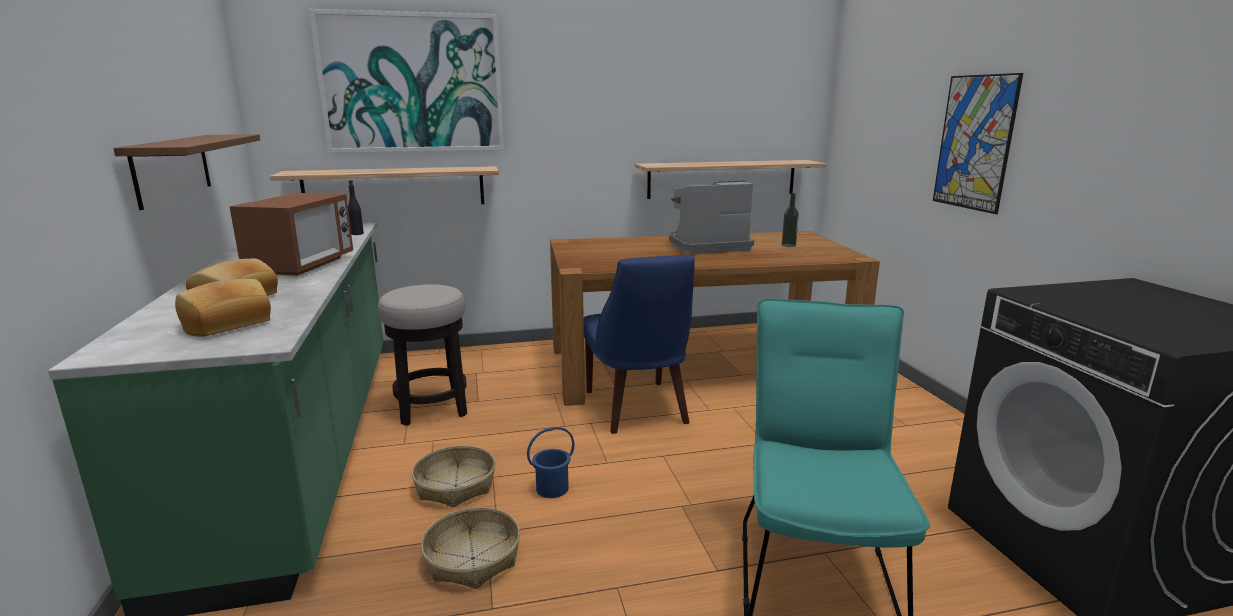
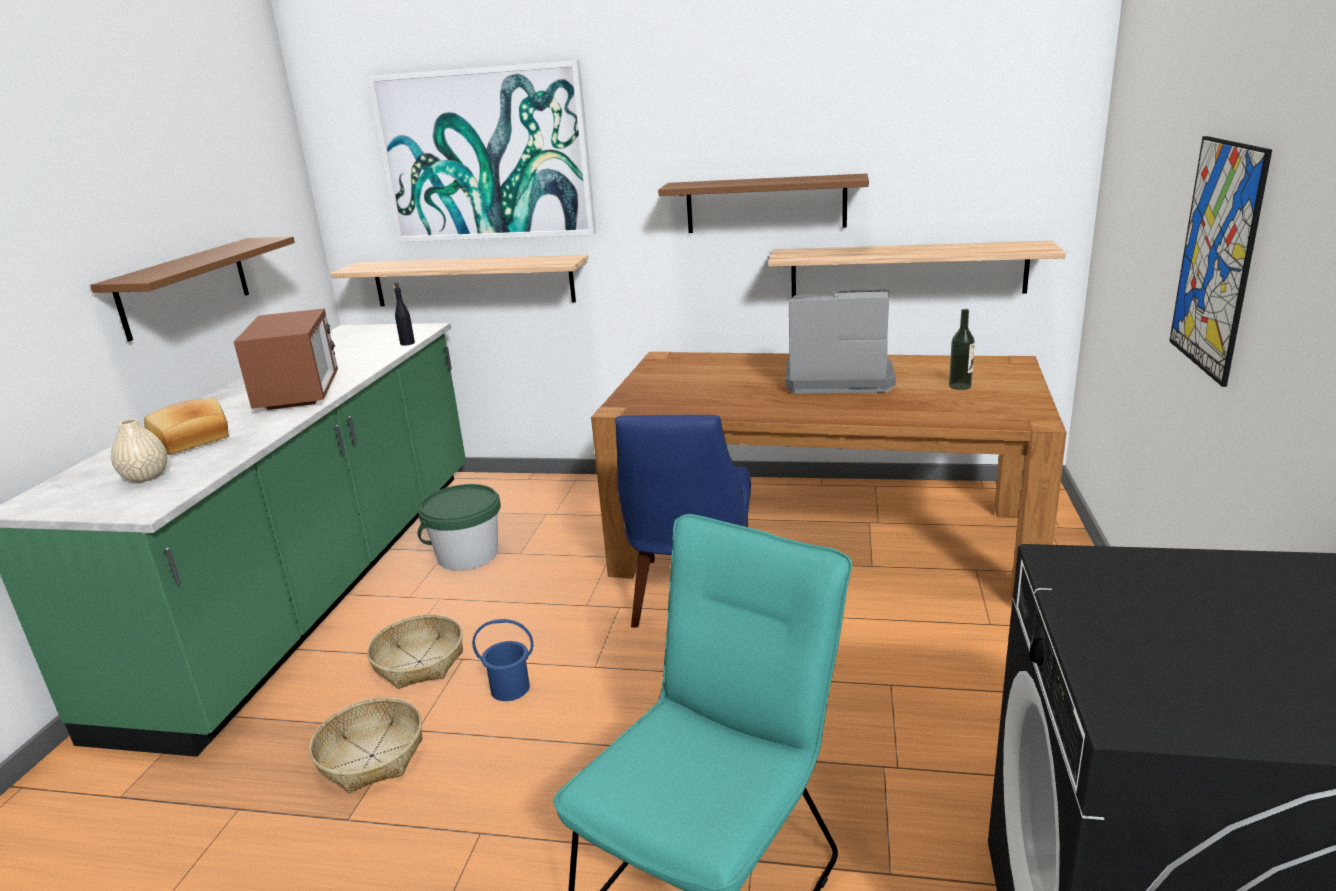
camera: 25 degrees right, 5 degrees up
(226, 324) = (146, 477): bread -> beige vase
(302, 265) = (299, 394): microwave -> microwave turned 45 degrees counterclockwise
(432, 408) = (468, 555): stool -> green bucket
(631, 130) = (765, 204): none -> brown shelf

